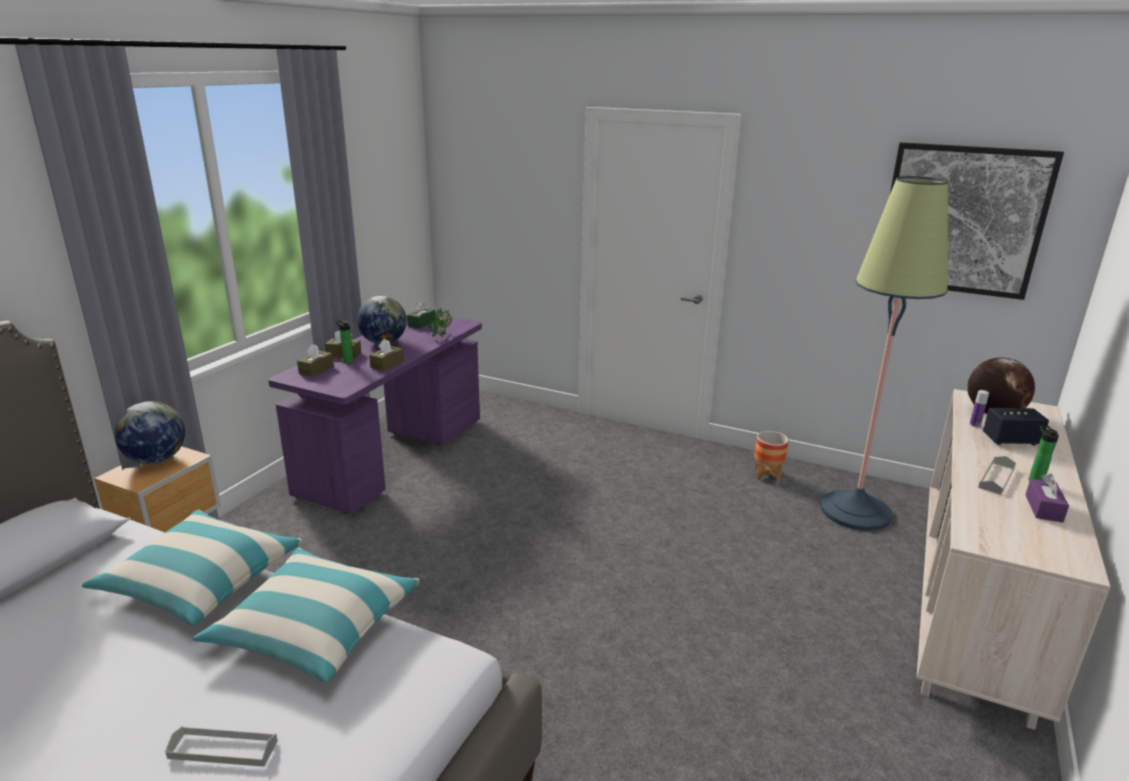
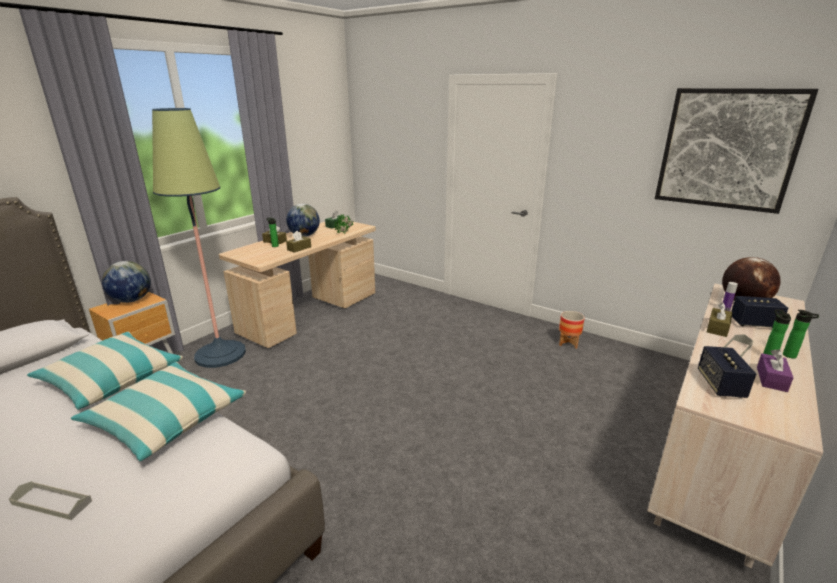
camera: 10 degrees right, 0 degrees up
(316, 370) = (252, 249): brown tissue box -> brown tissue box (717, 328)
(394, 456) = (311, 313): purple desk -> beige desk
(855, 511) = (631, 374): floor lamp -> floor lamp (220, 354)
(992, 520) = (720, 385): none -> speaker
(1059, 478) = (791, 356): none -> bottle

